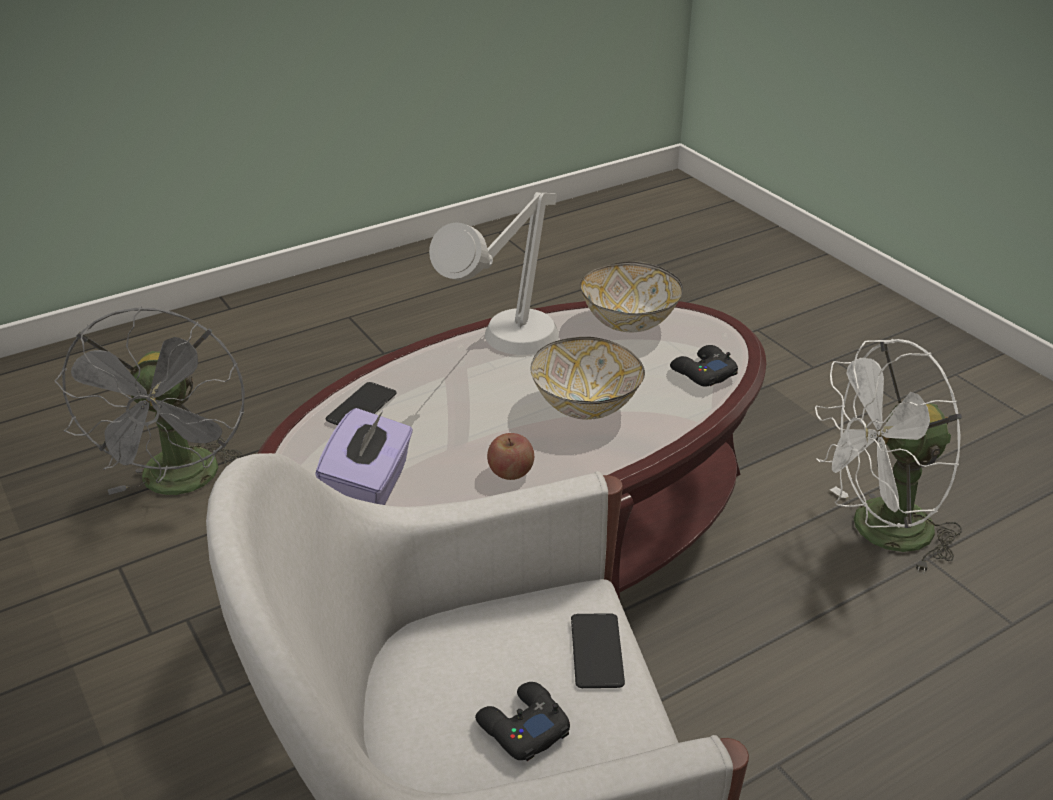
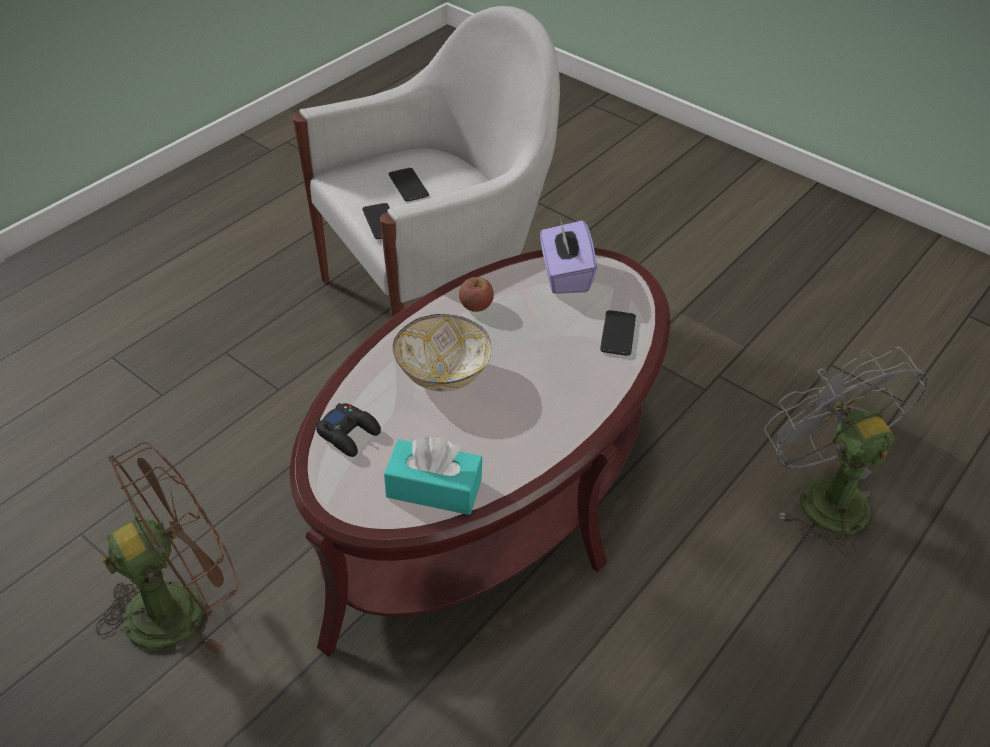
camera: 160 degrees right, 10 degrees up
(505, 354) = (536, 415): grey table lamp -> none
(522, 727) = (408, 185): black game controller -> phone
(630, 322) = (434, 488): bowl -> turquoise tissue box
(877, 532) = (181, 604): white fan -> brown fan

